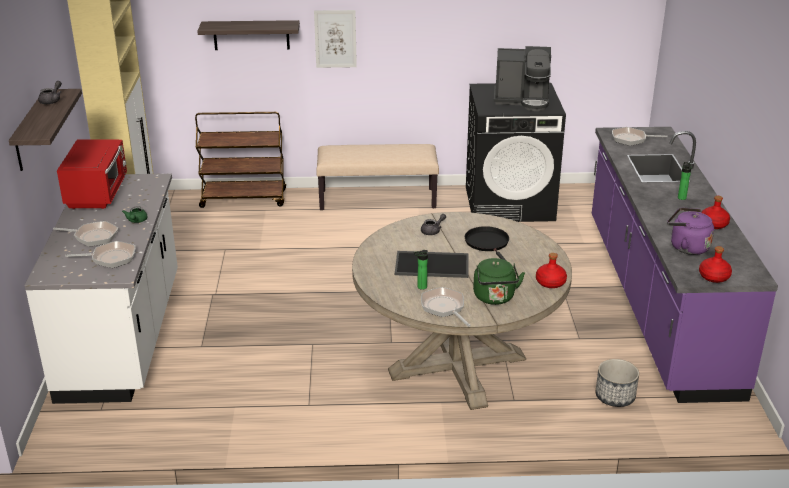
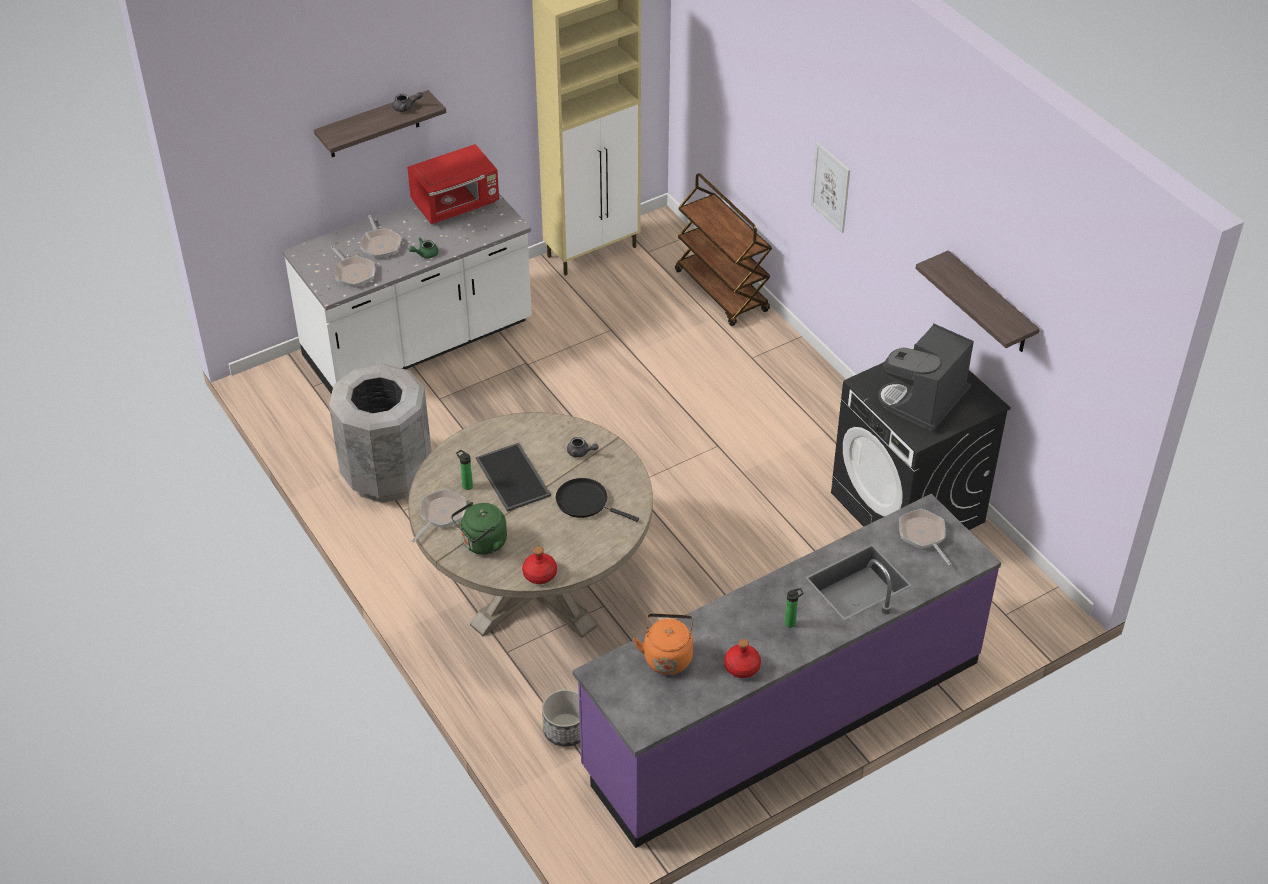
camera: 60 degrees right, 15 degrees up
(251, 35) = (767, 126): shelf -> shelf (990, 304)
(258, 400) = (387, 474): none -> grey trash can
(378, 199) = (815, 392): beige bench -> none
(488, 243) = (585, 502): black frying pan -> black frying pan turned 105 degrees counterclockwise
(522, 100) = (924, 401): coffee machine -> coffee machine turned 60 degrees clockwise
(686, 247) = (667, 656): purple kettle -> orange kettle
(714, 277) = (615, 694): red bottle -> none

